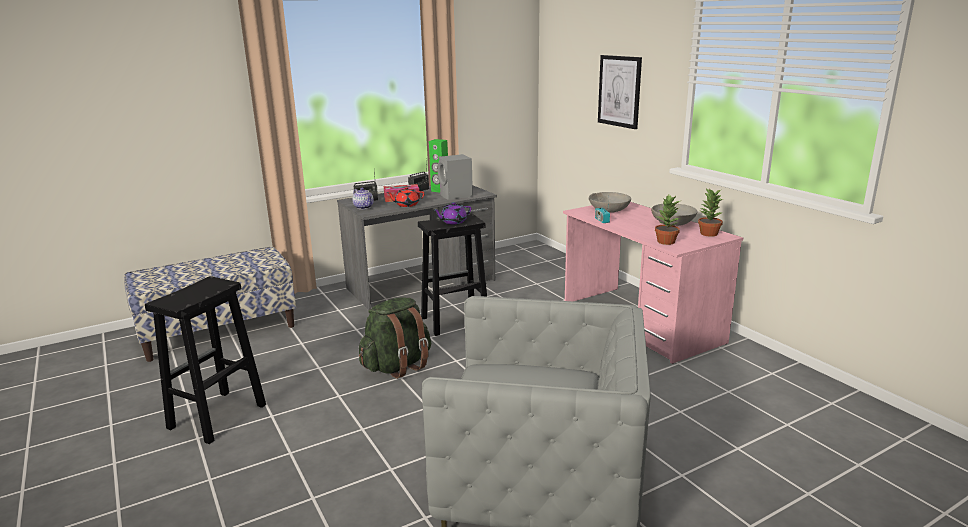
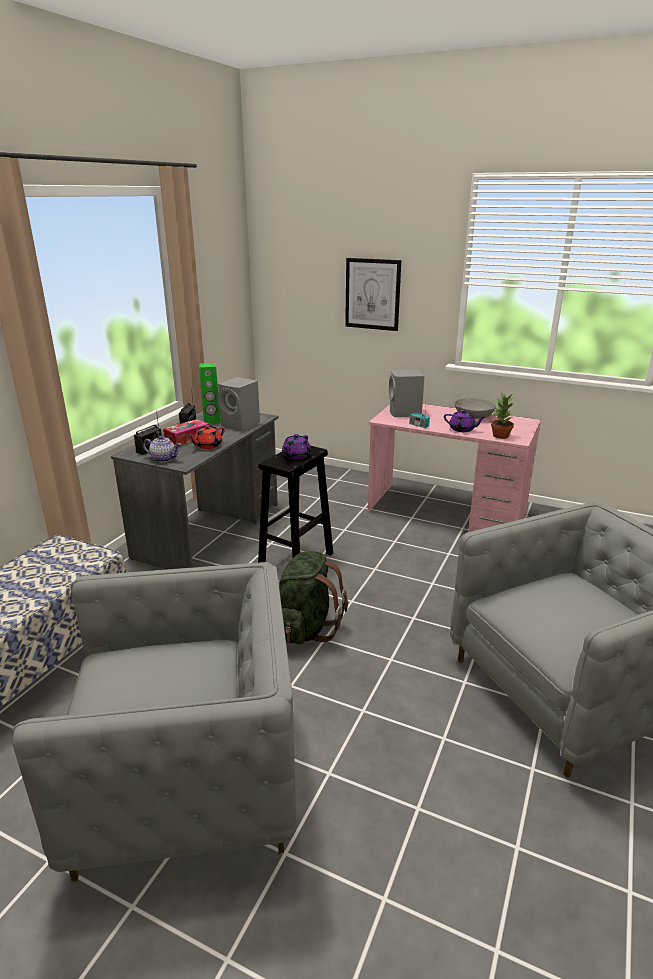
camera: 35 degrees left, 5 degrees up
(216, 417) = (187, 776): black stool -> grey armchair
(608, 210) = (405, 413): grey bowl -> grey speaker
(637, 230) = (462, 429): none -> purple teapot
(708, 233) = (514, 421): potted plant -> none

